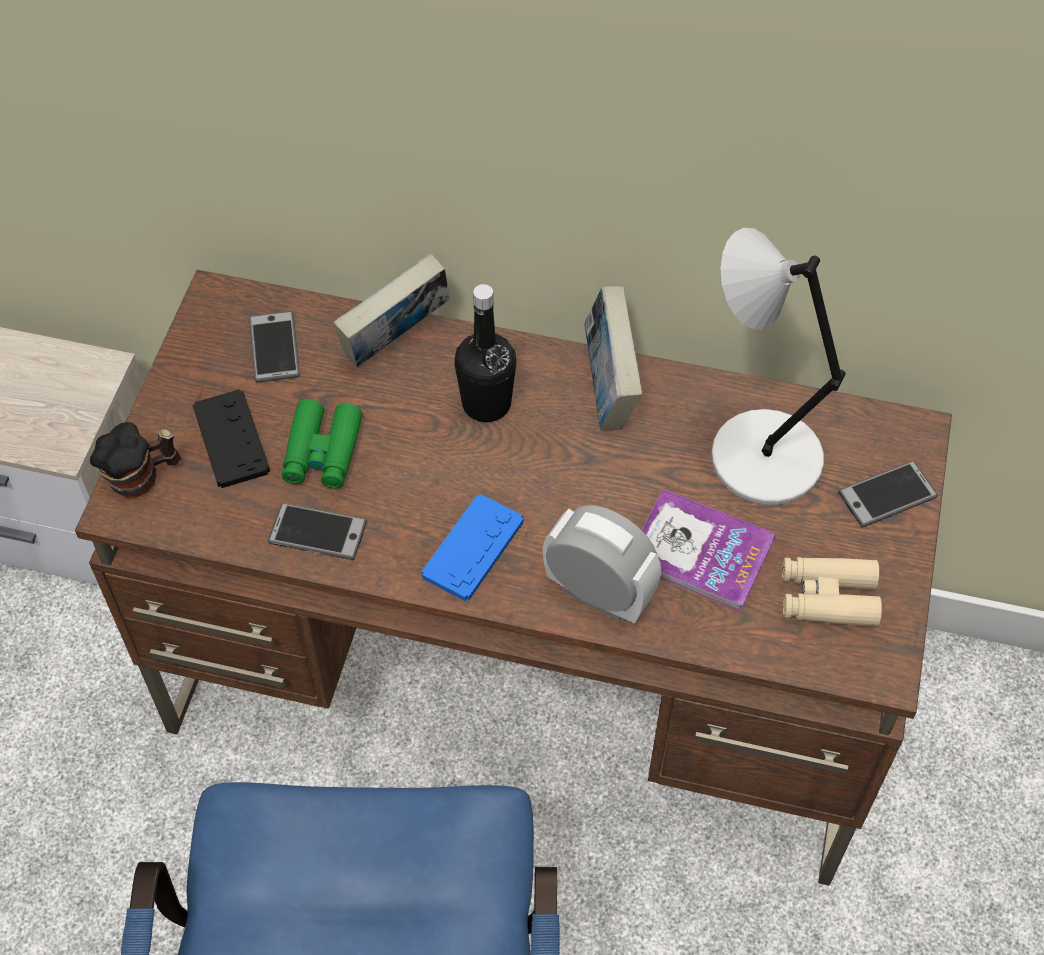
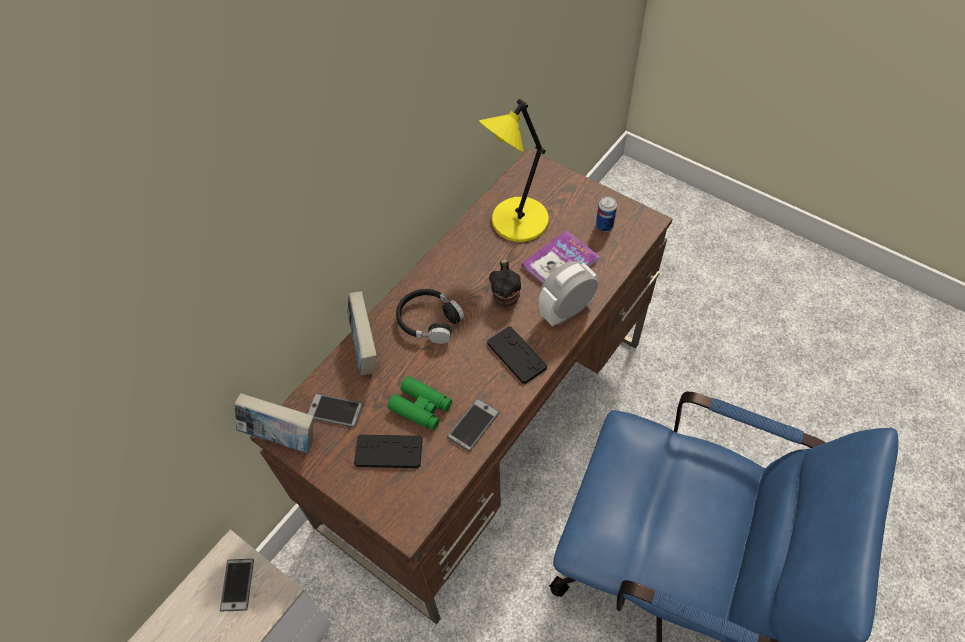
camera: 65 degrees left, 0 degrees up
(142, 478) = (391, 508): mug -> mug (506, 294)
(473, 548) = (516, 355): blue game controller -> black game controller
(486, 404) = (429, 320): black bottle -> black headphones
(609, 389) = (447, 266): book -> book (282, 437)
(759, 456) = (517, 222): grey table lamp -> yellow table lamp
(828, 597) = (604, 226): beige binoculars -> can
(887, 495) = (560, 185): phone -> phone (237, 585)

